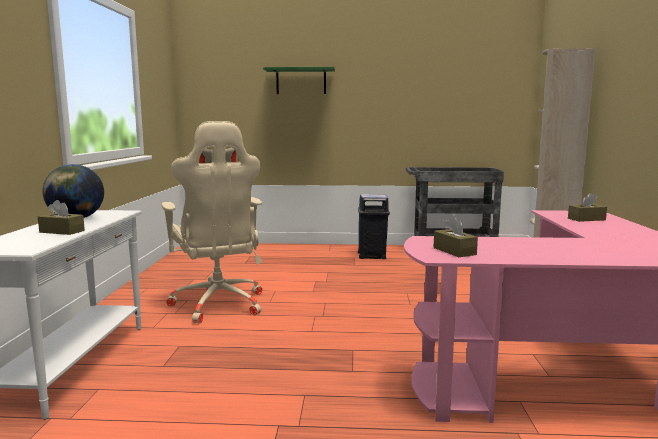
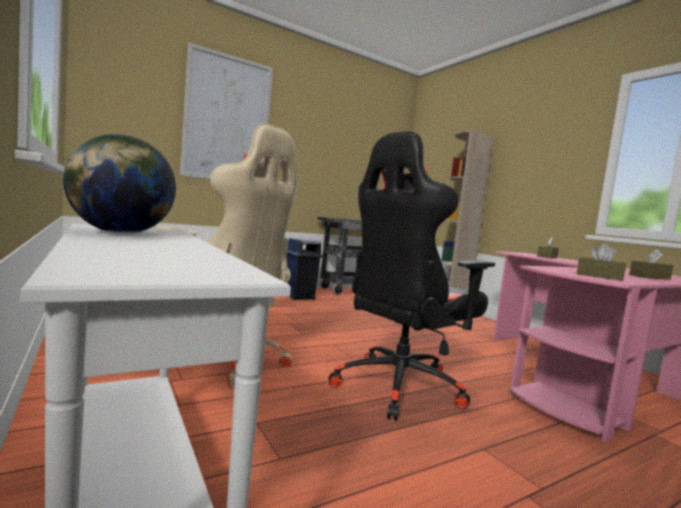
camera: 35 degrees left, 5 degrees down
(62, 231) = (174, 248): brown tissue box -> brown tissue box (649, 277)
(301, 81) = (227, 120): green shelf -> picture
(329, 343) = (405, 384): none -> black office chair

